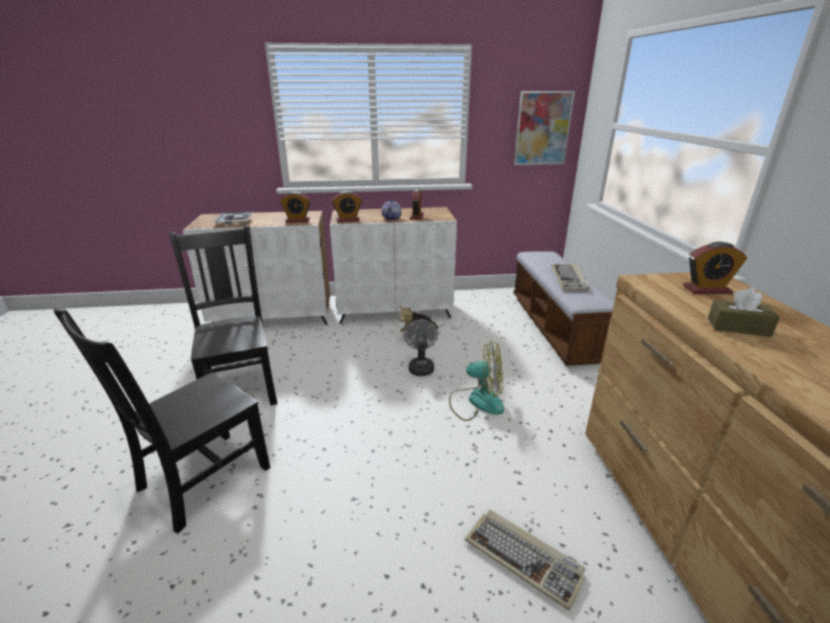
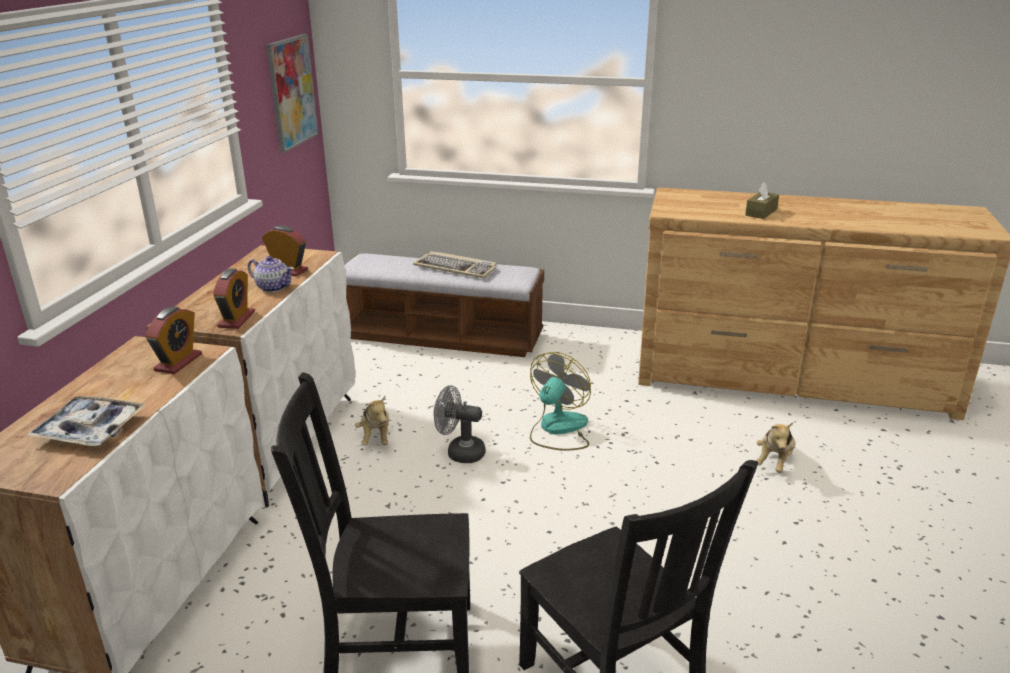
camera: 70 degrees left, 0 degrees up
(524, 558) = (774, 461): keyboard -> plush toy
(707, 290) = (695, 201): alarm clock -> none

